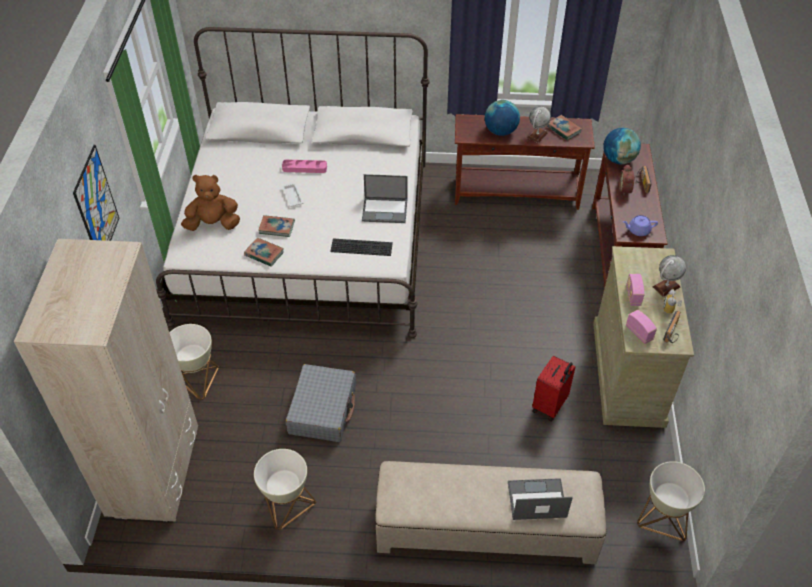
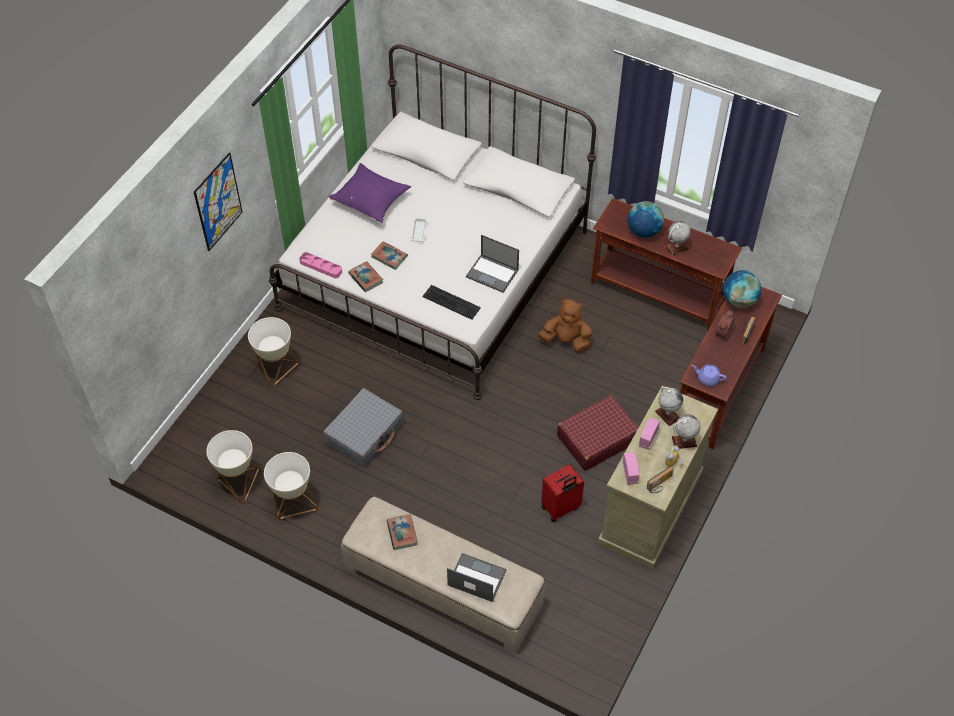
camera: 25 degrees right, 5 degrees up
(156, 473) = (207, 434): beige wardrobe -> none
(213, 224) = (338, 234): brown plush toy -> brown plush toy (566, 341)
(231, 186) = (371, 201): none -> purple pillow
(304, 168) = (444, 206): pink tray -> pink tray (321, 267)
(542, 332) = (596, 439): none -> red suitcase
(563, 129) = (706, 250): book -> book (402, 533)
(635, 269) = (667, 415): none -> globe
(661, 520) = (594, 644): planter -> planter (239, 482)

